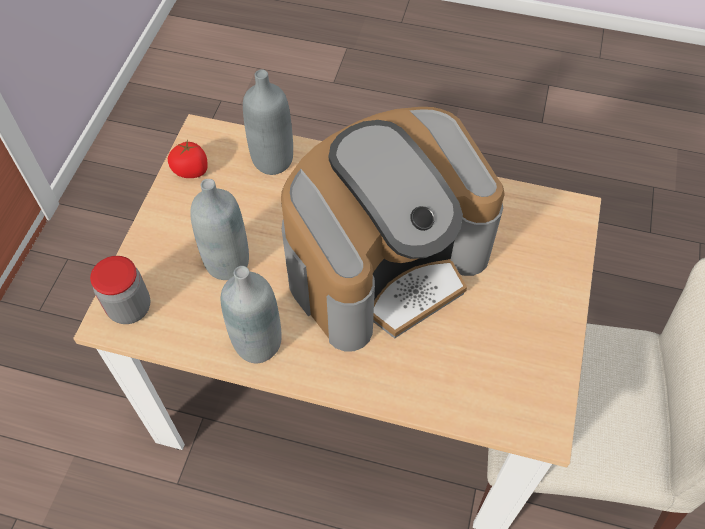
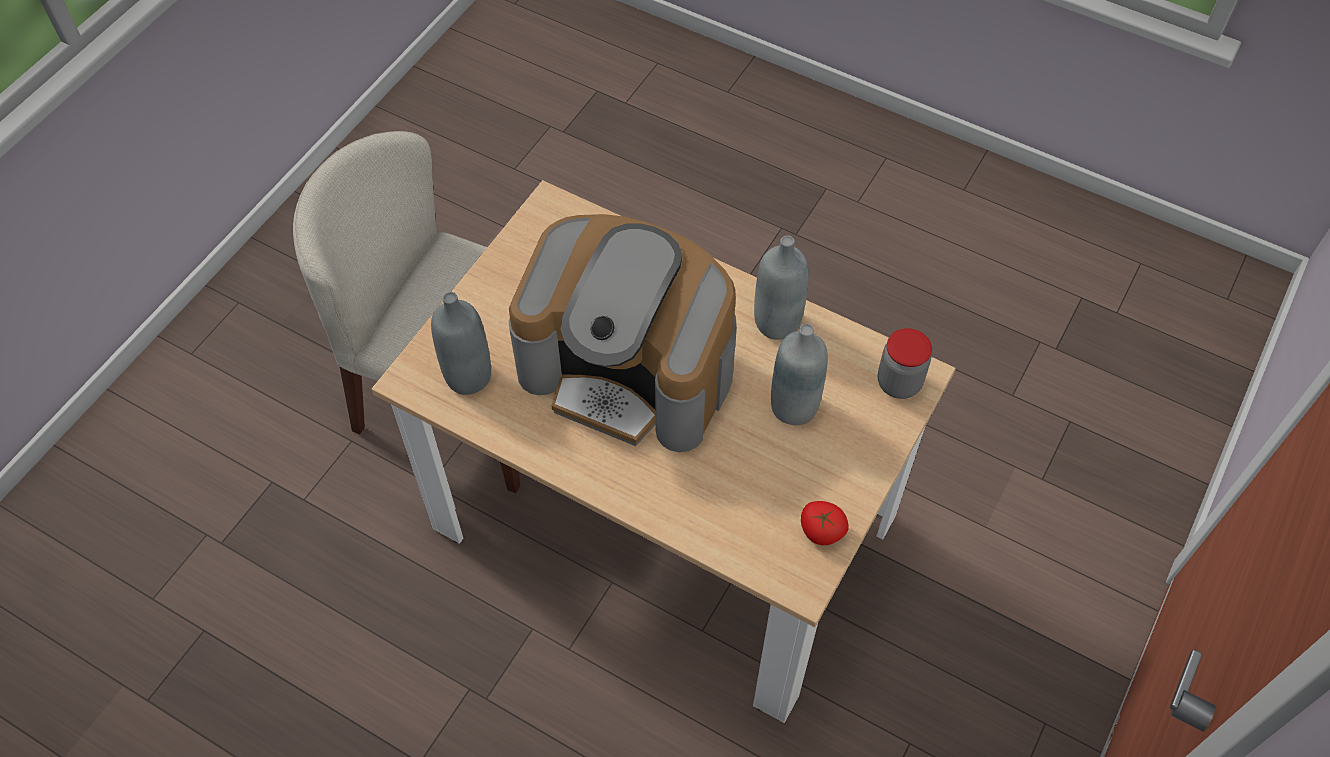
camera: 165 degrees left, 0 degrees up
(272, 160) = (720, 522): grey bottle -> grey bottle (468, 376)
(386, 263) = (630, 370): coffee machine -> coffee machine turned 135 degrees counterclockwise

